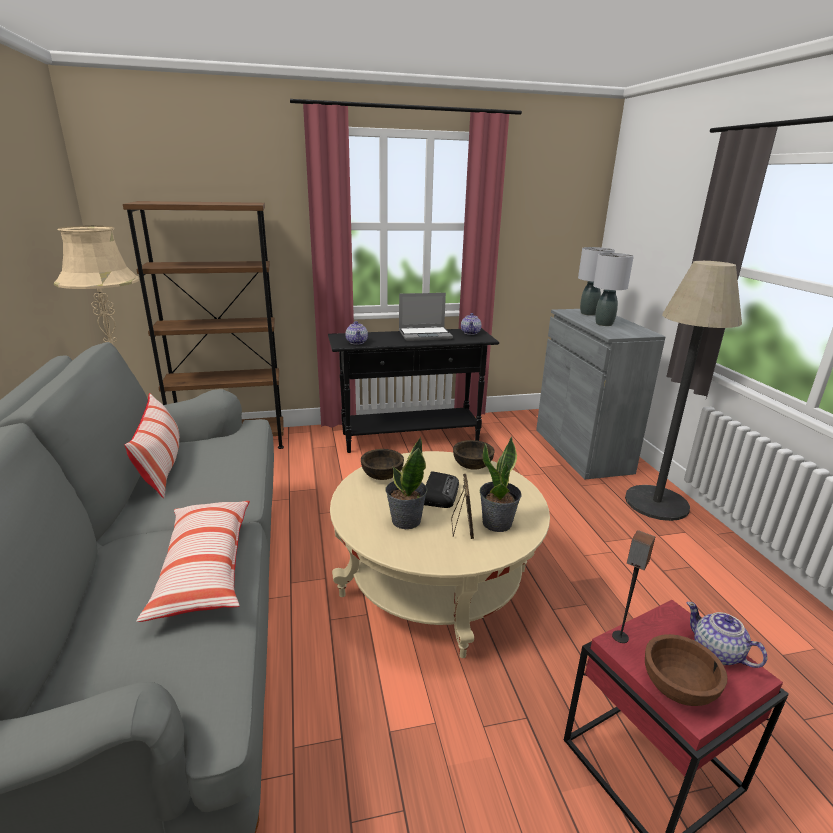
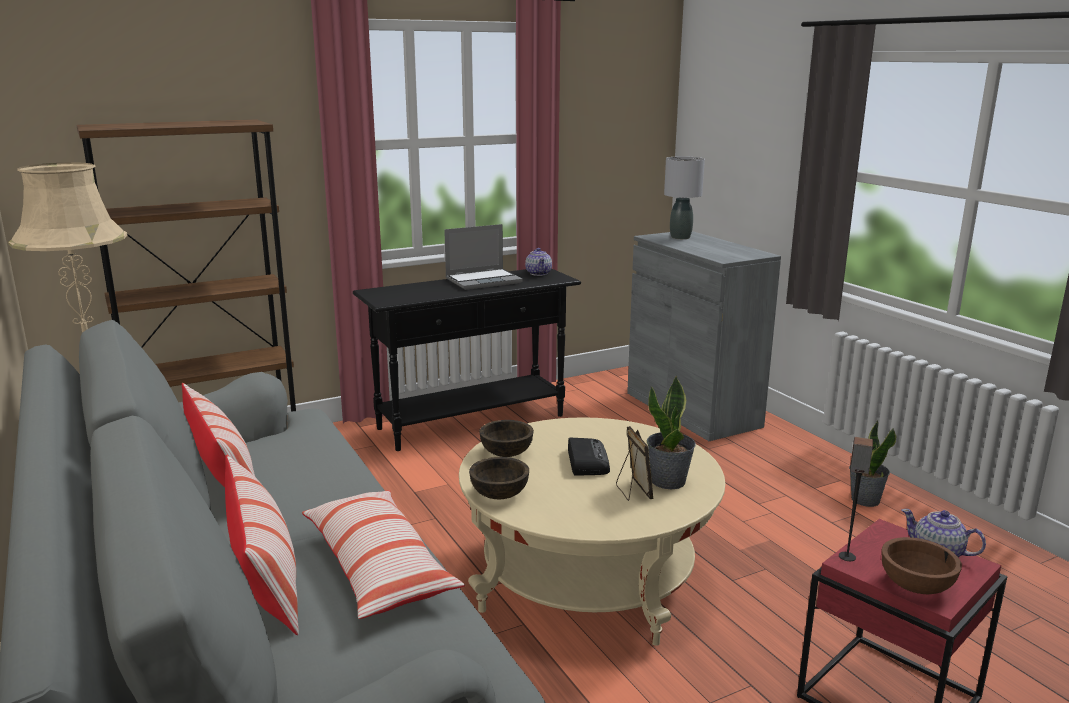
camera: 15 degrees left, 5 degrees down
(123, 560) = (265, 578): none -> pillow
(357, 342) = (402, 297): teapot -> none
(405, 520) = (565, 494): potted plant -> potted plant (865, 500)
(472, 466) = (606, 428): brown bowl -> brown bowl (500, 494)
(604, 324) = (706, 248): grey table lamp -> none
(656, 503) = (798, 455): floor lamp -> none

